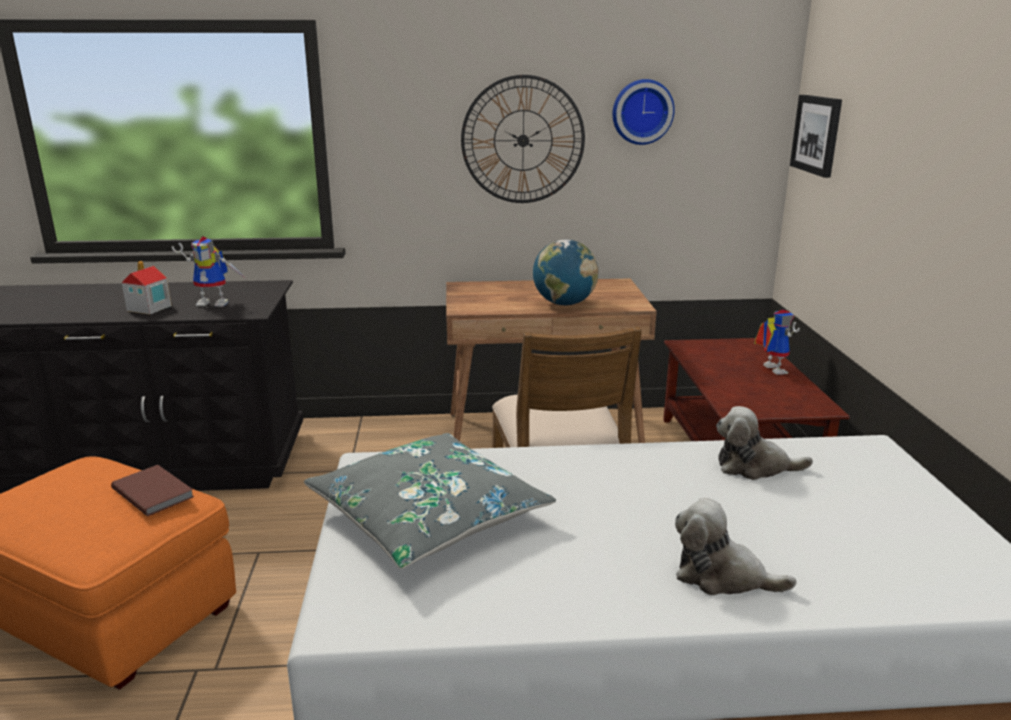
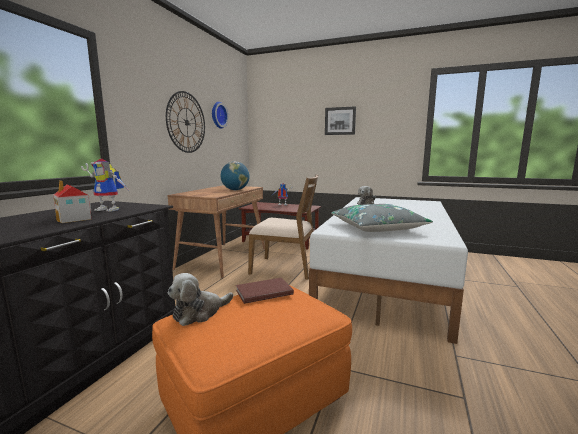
camera: 65 degrees left, 10 degrees down
(216, 303) = (111, 209): toy robot -> toy robot turned 75 degrees clockwise
(722, 576) = (423, 212): plush toy -> plush toy (199, 313)
(817, 134) = (266, 126): picture -> picture (340, 121)

